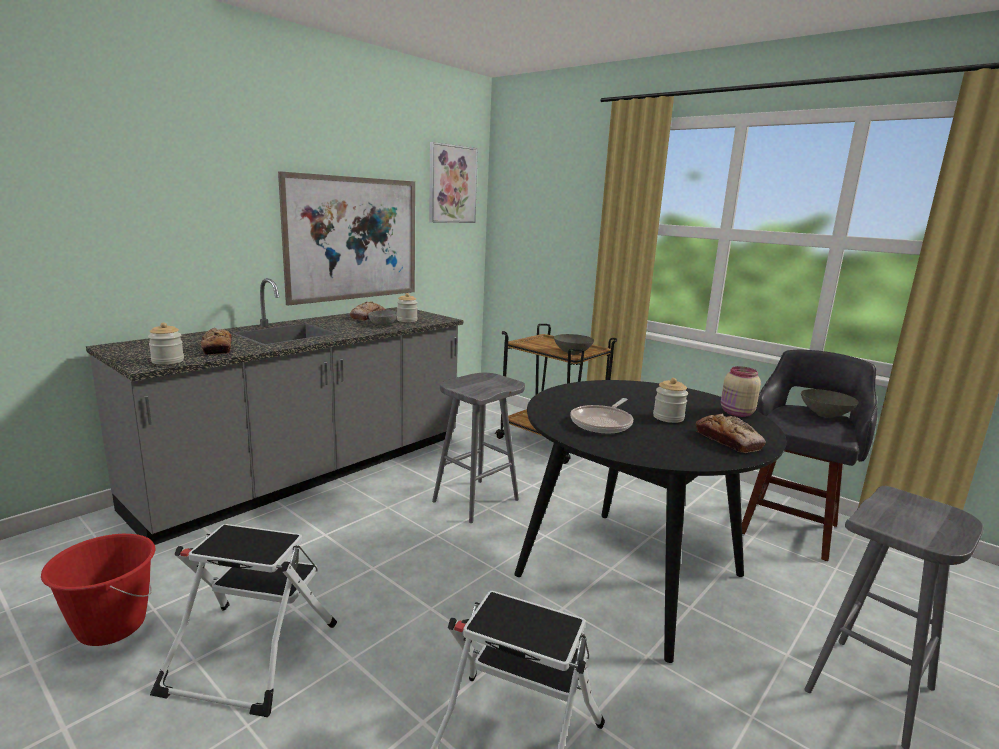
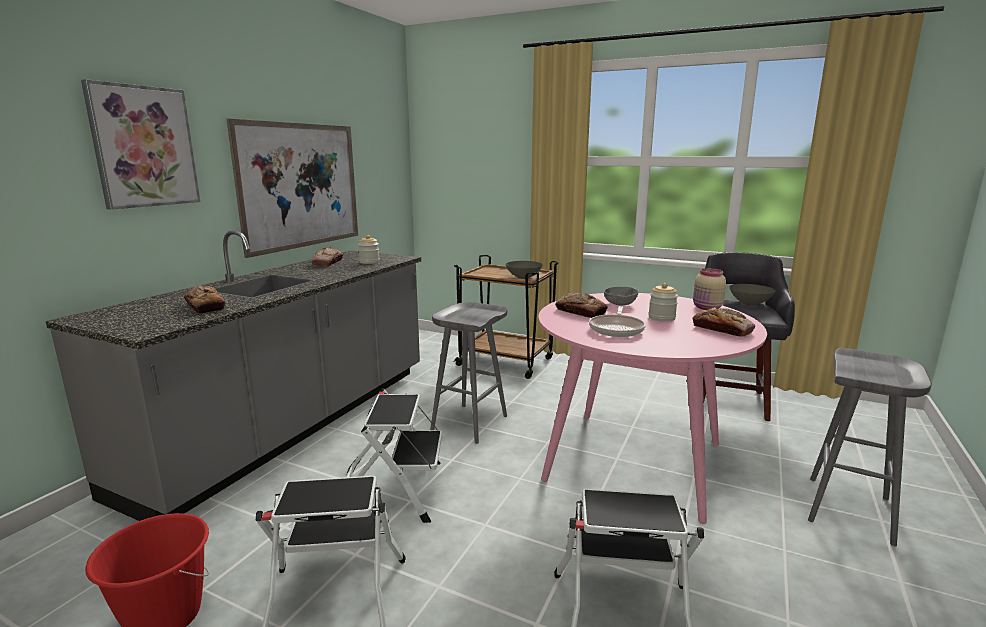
camera: 15 degrees left, 0 degrees up
(168, 361) = (164, 324): jar -> none
(361, 553) = (390, 490): none -> step ladder
(382, 324) = (350, 268): grey bowl -> grey bowl (620, 304)
(452, 184) = (380, 129): picture -> picture (144, 147)
(582, 398) = (580, 312): none -> bread
(630, 575) = (635, 461): black dining table -> pink dining table

